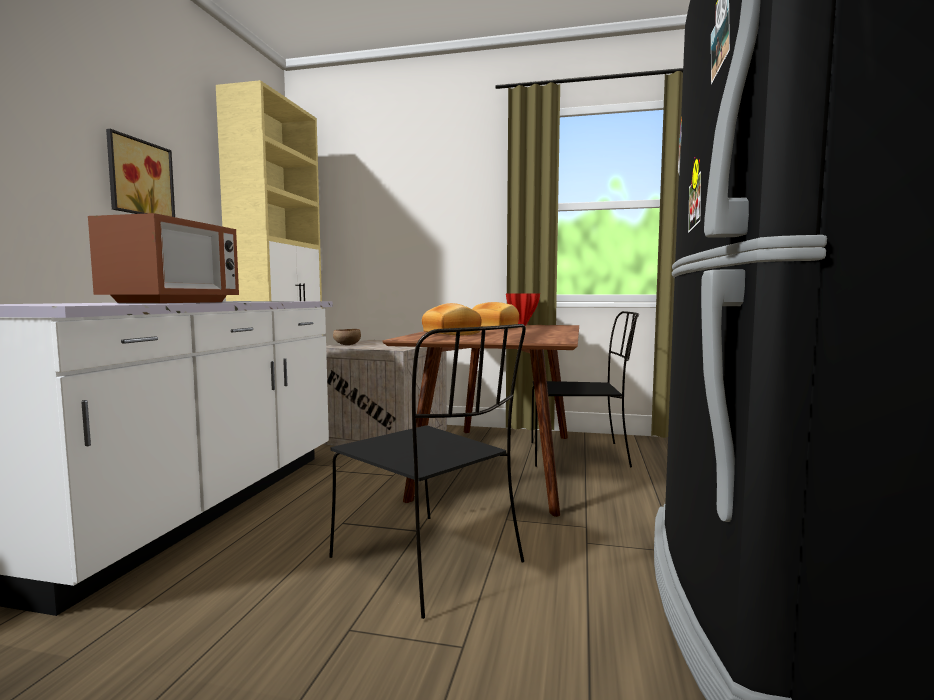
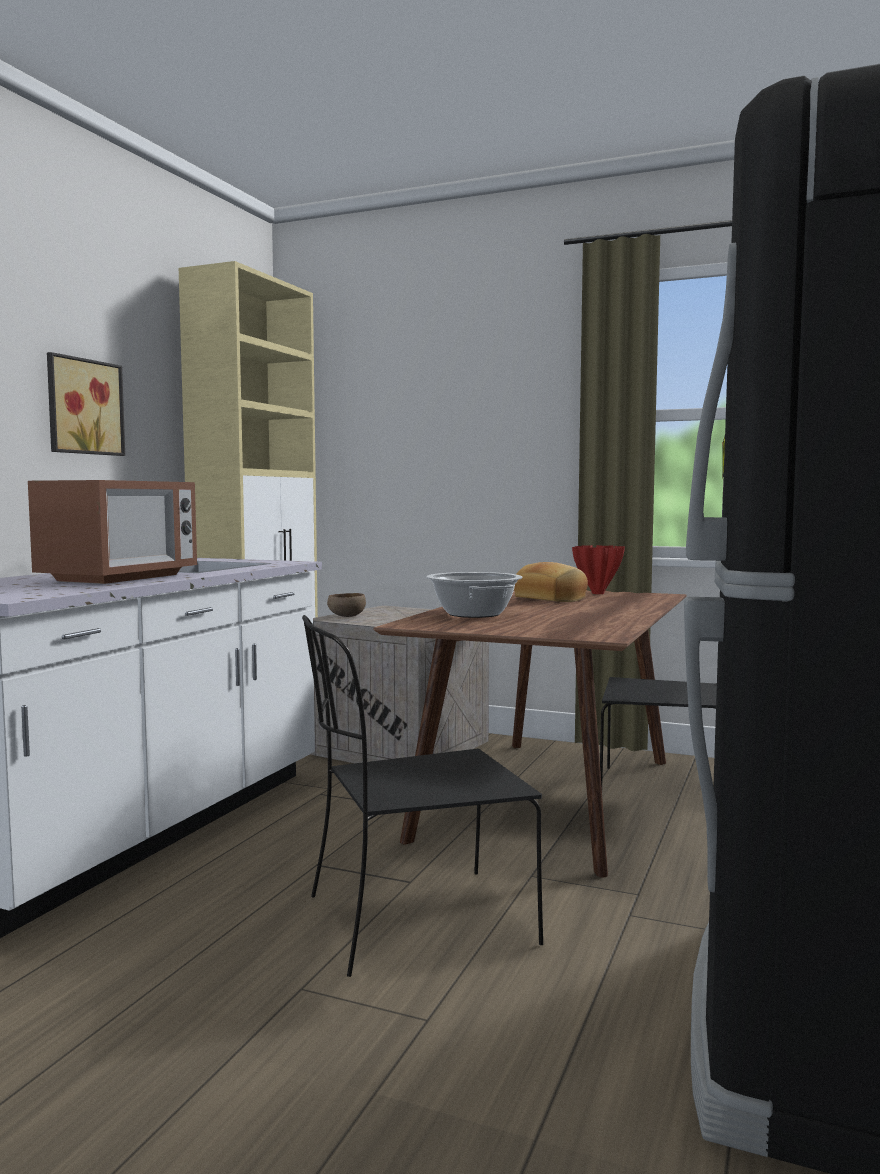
camera: 10 degrees right, 0 degrees up
(429, 562) = (414, 921): black chair -> black chair turned 105 degrees clockwise
(450, 333) = (473, 614): bread -> cooking pot

